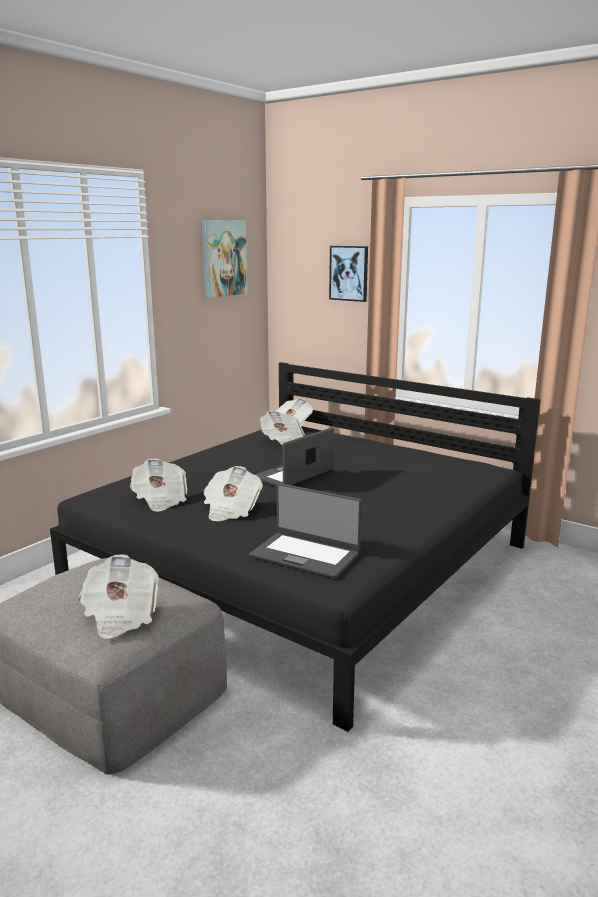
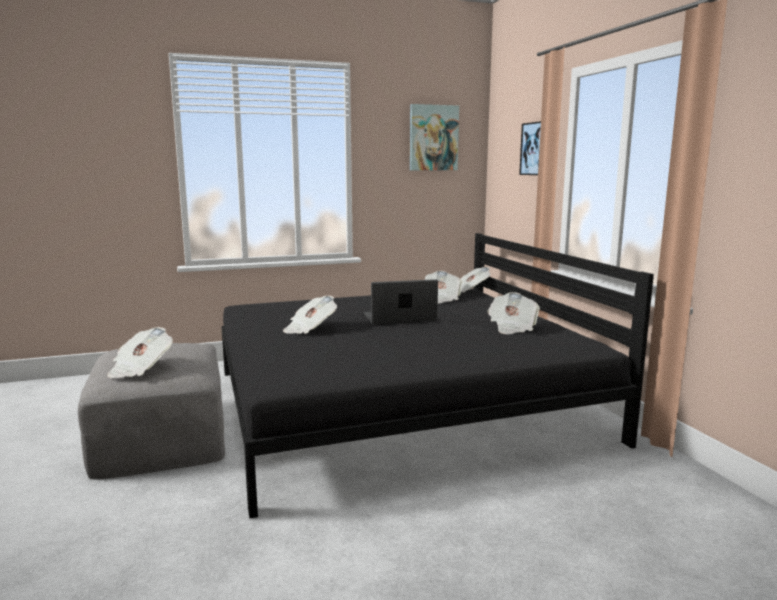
camera: 35 degrees right, 5 degrees down
(160, 500) = (279, 315): newspaper -> newspaper (512, 327)
(305, 555) = (296, 363): laptop -> none

